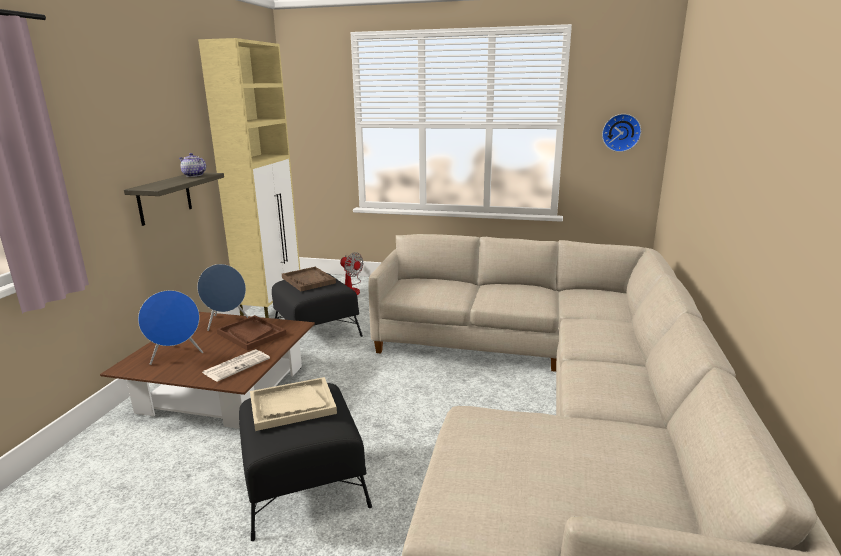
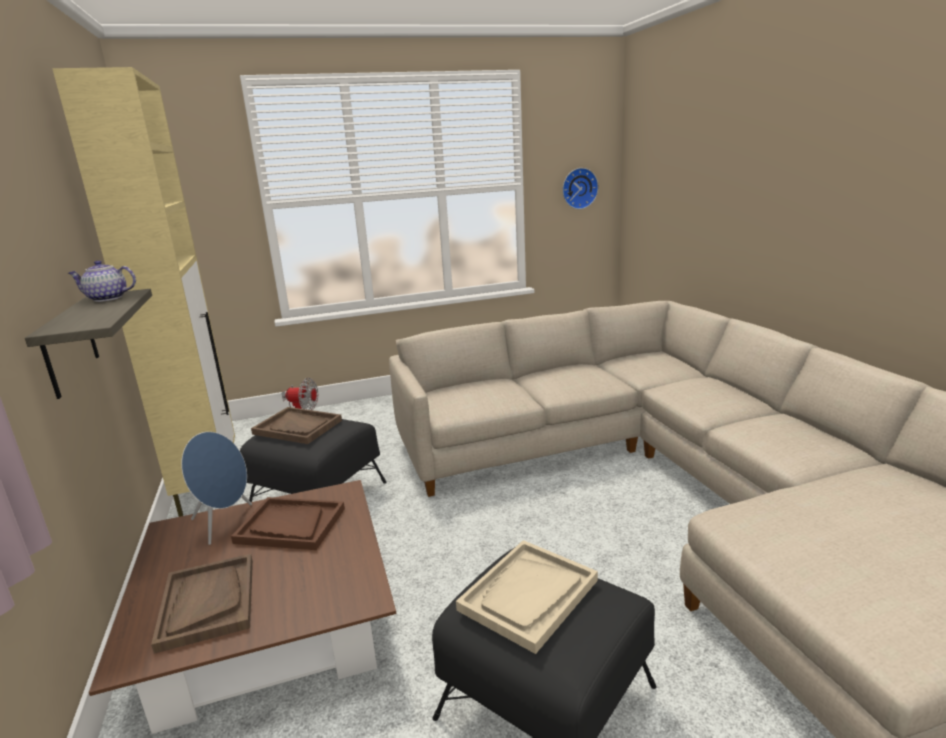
camera: 30 degrees left, 0 degrees up
(176, 356) = (207, 602): blue speaker -> brown tray
(237, 365) = (330, 577): newspaper -> none

